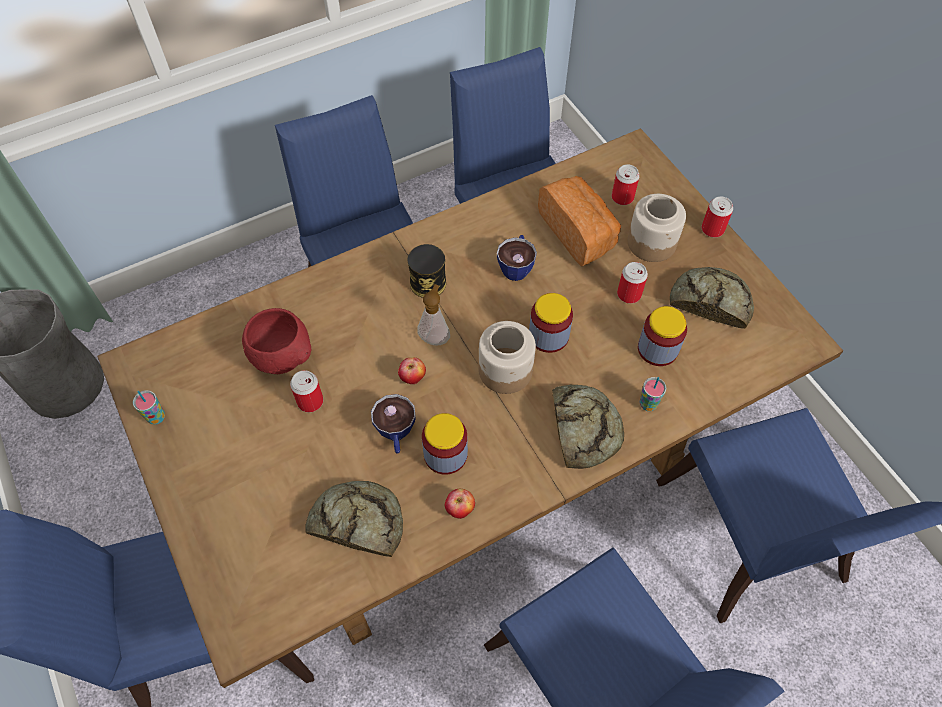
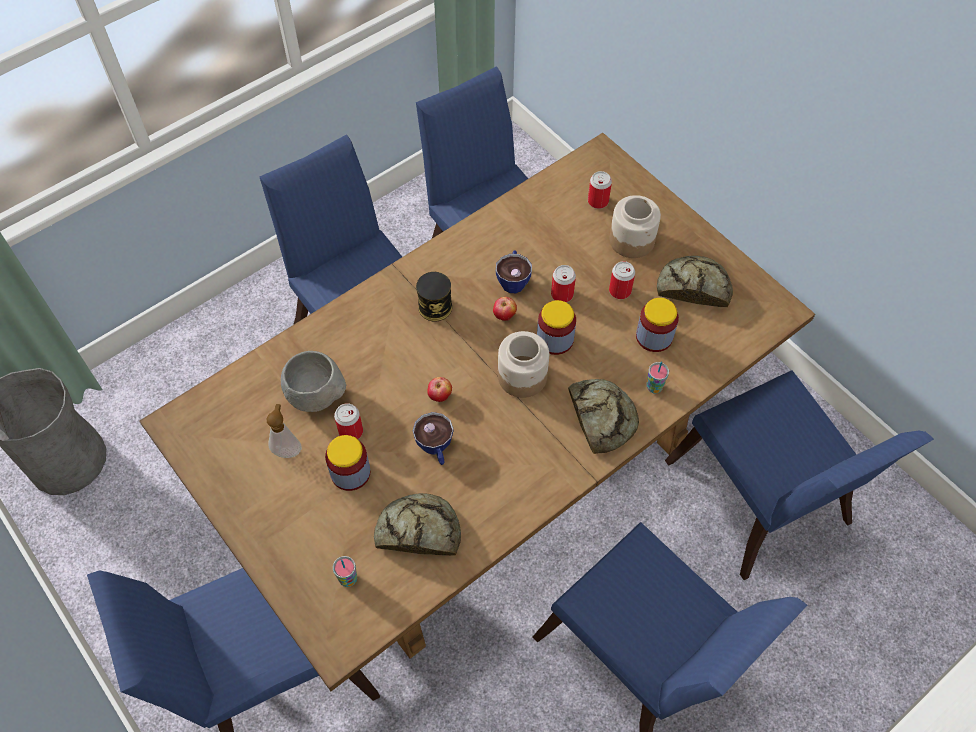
camera: 10 degrees left, 0 degrees up
(156, 417) = (211, 468): cup -> cup (348, 579)
(283, 359) = (316, 397): red bowl -> grey bowl
(435, 337) = (452, 356): soap dispenser -> soap dispenser (287, 449)
(445, 454) = (484, 459): jar -> jar (350, 473)
(460, 510) = (507, 505): apple -> apple (504, 316)
(578, 232) = (564, 239): bread -> none
(712, 229) = (684, 220): can -> can (562, 294)

